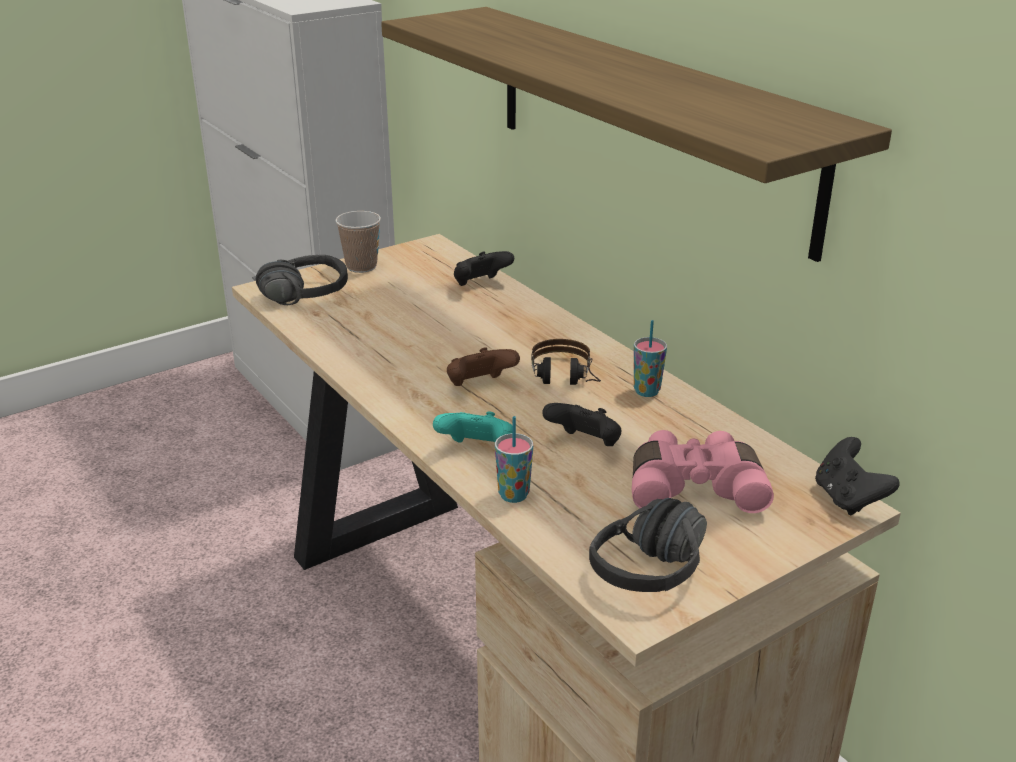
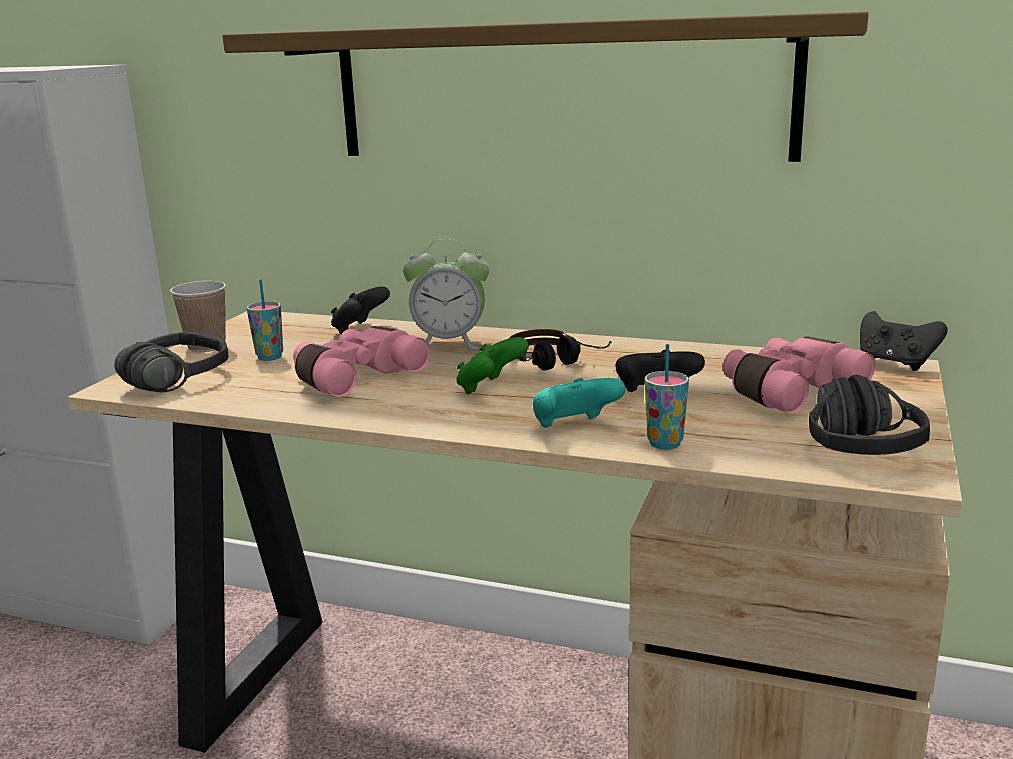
camera: 35 degrees left, 10 degrees down
(410, 336) = (354, 377): none -> pink binoculars
(479, 386) = (490, 388): brown game controller -> green game controller
(521, 325) = (449, 343): none -> alarm clock
(646, 391) = (637, 351): cup -> cup (270, 357)

